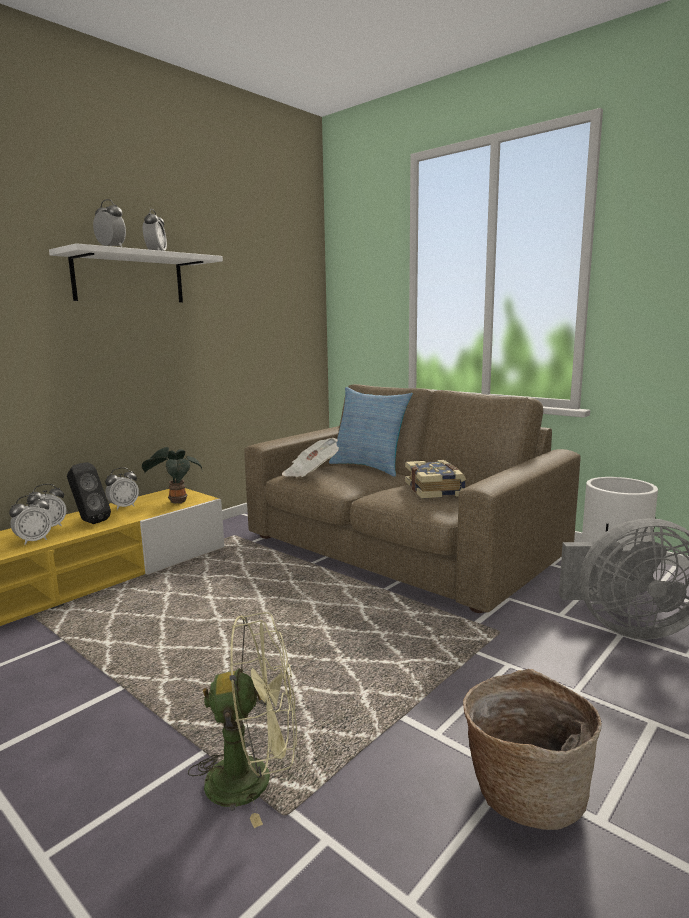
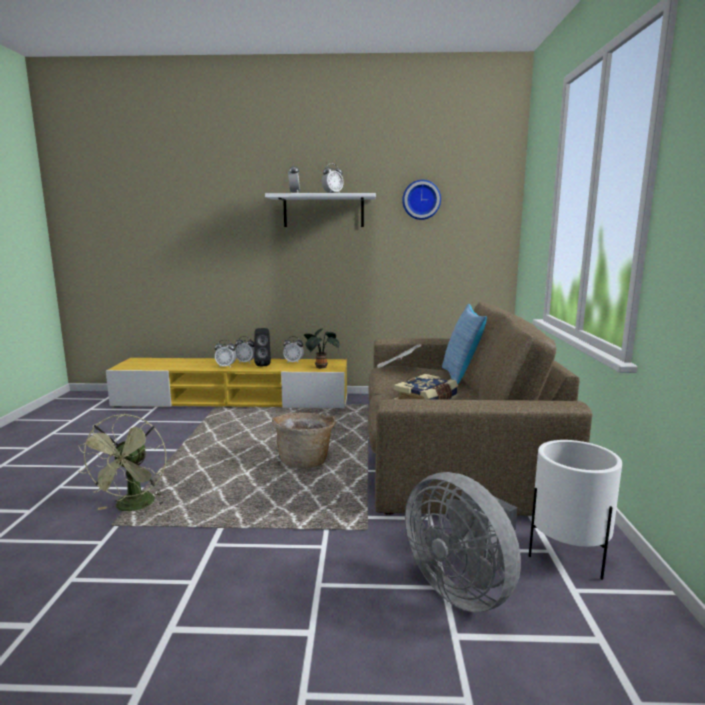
camera: 50 degrees right, 0 degrees up
(241, 269) = (421, 200): none -> wall clock
(254, 778) = (133, 507): green fan -> green fan turned 45 degrees clockwise
(524, 791) = (179, 591): basket -> basket (305, 460)

